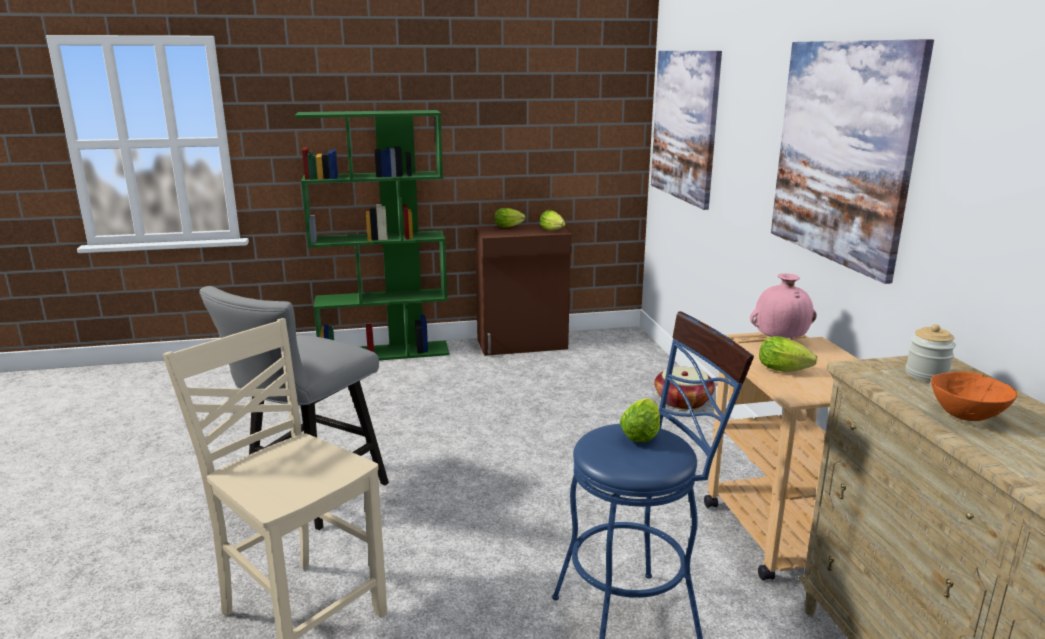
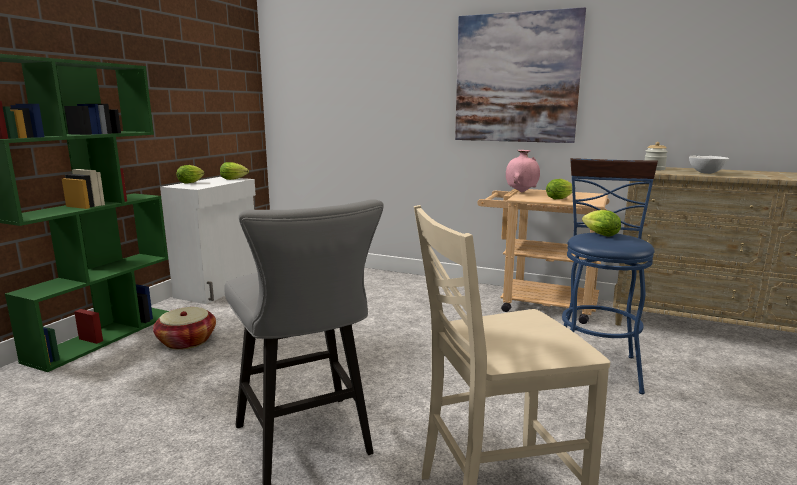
camera: 55 degrees left, 5 degrees down
(523, 344) = (219, 288): brown cabinet -> white cabinet
(683, 401) = (387, 278): basket -> basket (187, 341)
(684, 125) = (320, 87): picture -> none
(967, 417) = (707, 173): orange bowl -> white bowl

